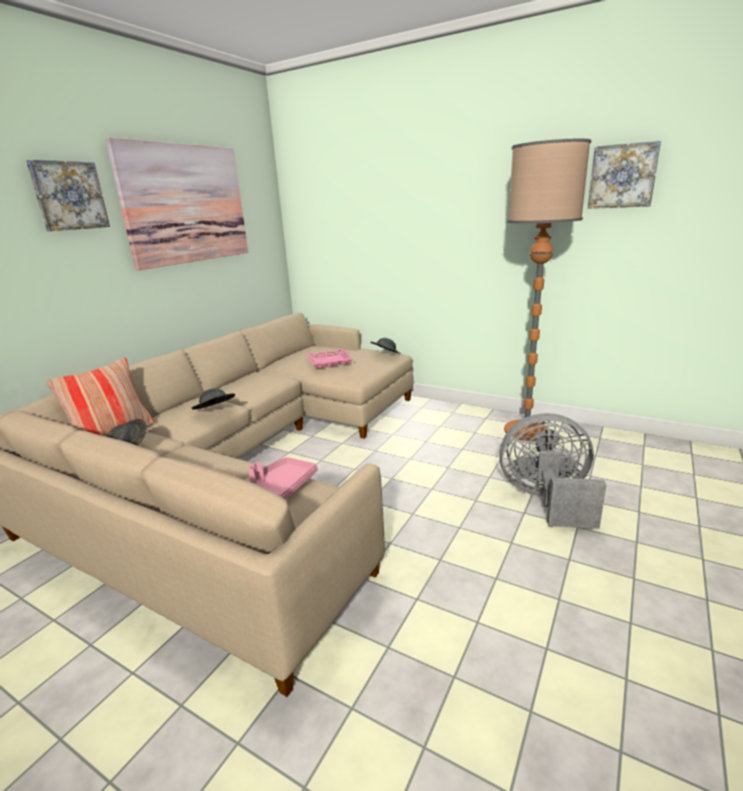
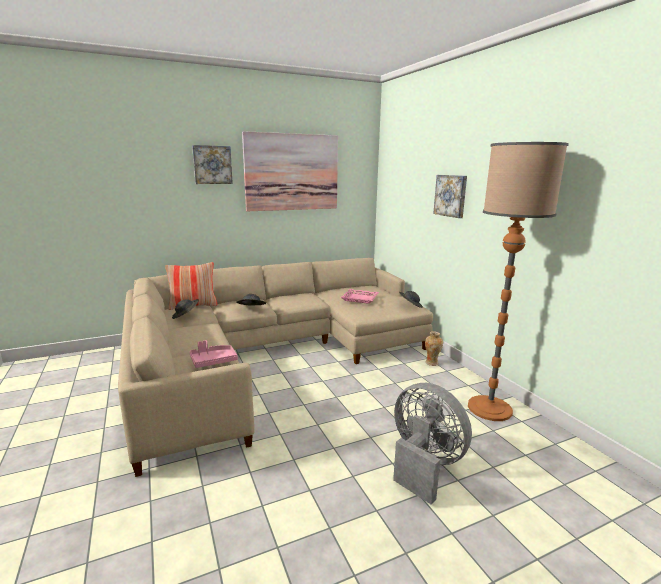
camera: 35 degrees right, 5 degrees down
(431, 410) = (432, 363): none -> vase
(622, 176) = (615, 178): picture -> picture (451, 195)

